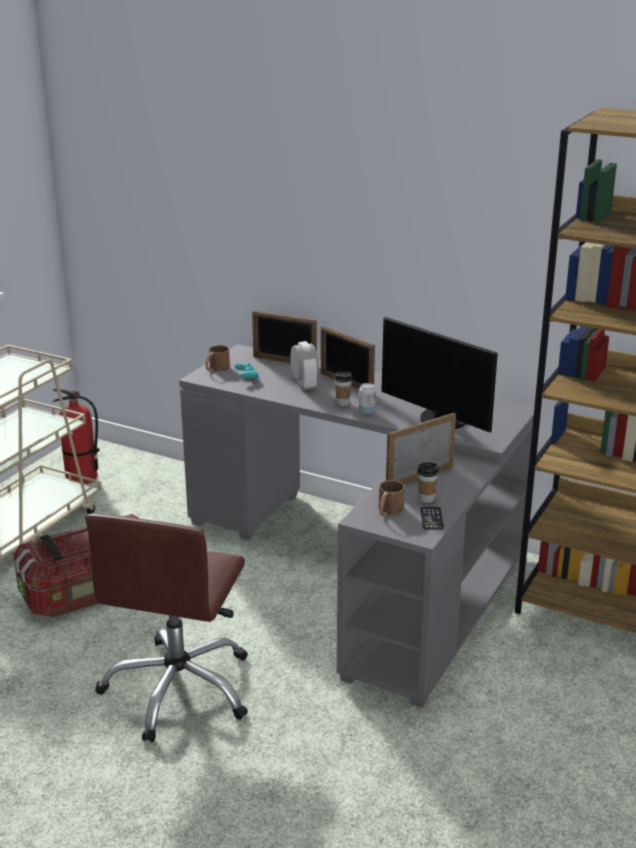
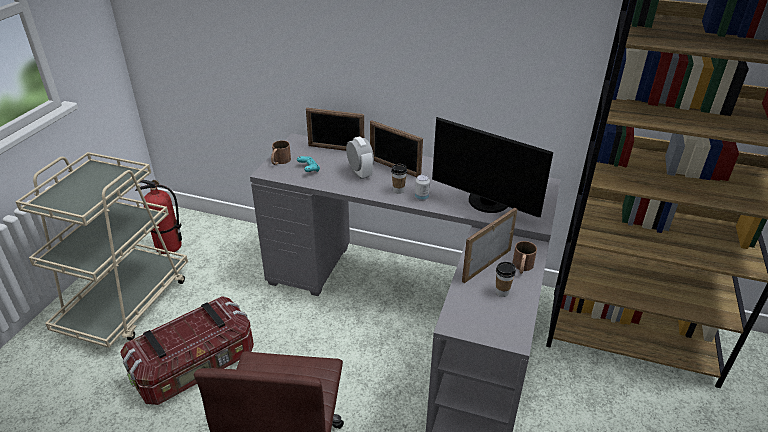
camera: 10 degrees left, 10 degrees up
(388, 511) = (473, 311): brown mug -> brown mug (522, 267)
(431, 519) = (515, 316): phone -> none

